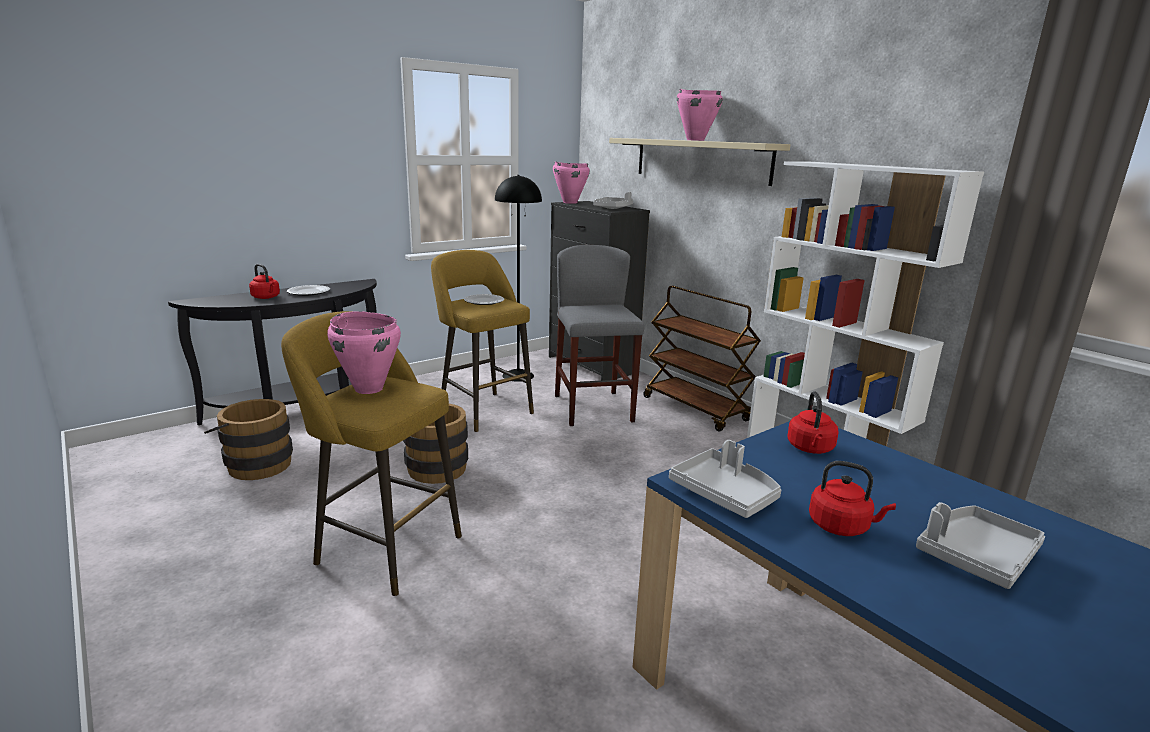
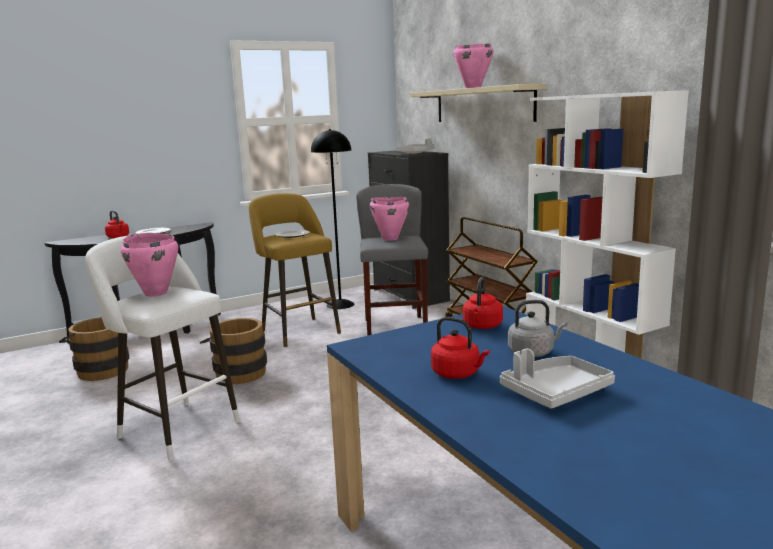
camera: 10 degrees right, 5 degrees down
(383, 547) = (175, 427): yellow stool -> white stool
(569, 202) = (383, 151): pink cooking pot -> pink cooking pot (390, 239)
(725, 493) = (380, 354): grey tray -> none
(899, 490) = (533, 352): none -> grey kettle

